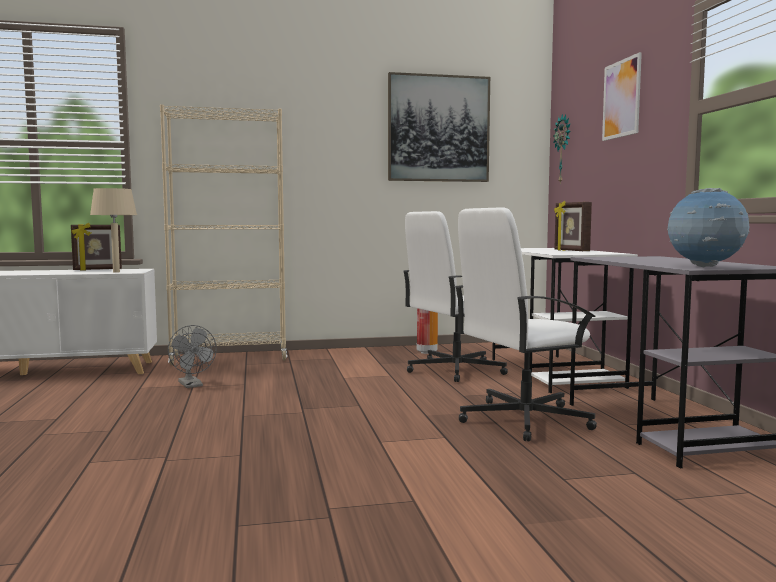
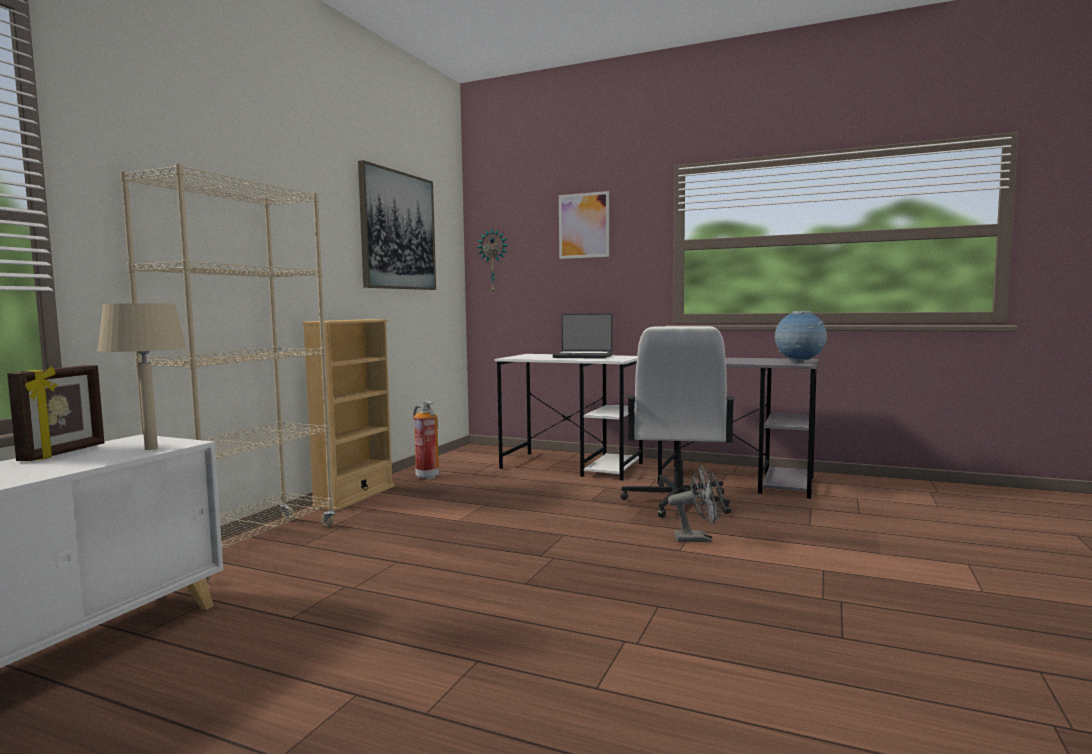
camera: 55 degrees left, 0 degrees up
(192, 385) = (347, 587): grey fan -> grey fan (698, 539)
(350, 350) = (355, 496): none -> beige bookcase
(454, 370) = (509, 484): white office chair -> none
(570, 251) = (583, 356): picture frame -> laptop

